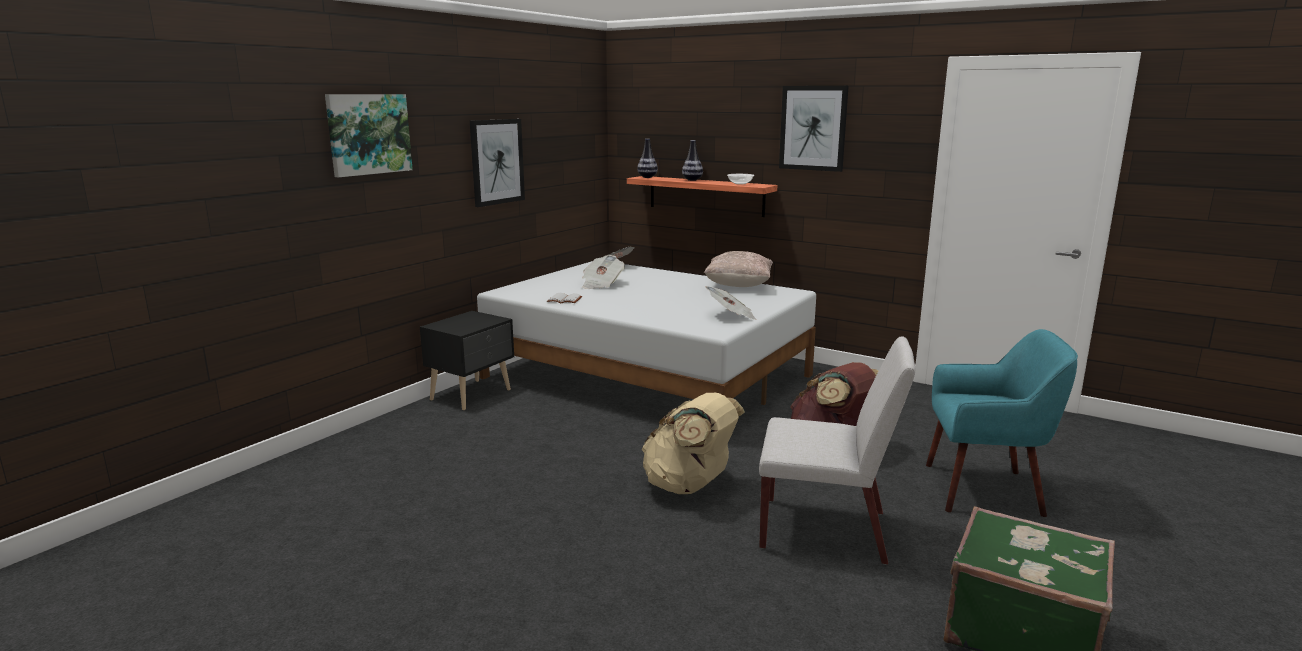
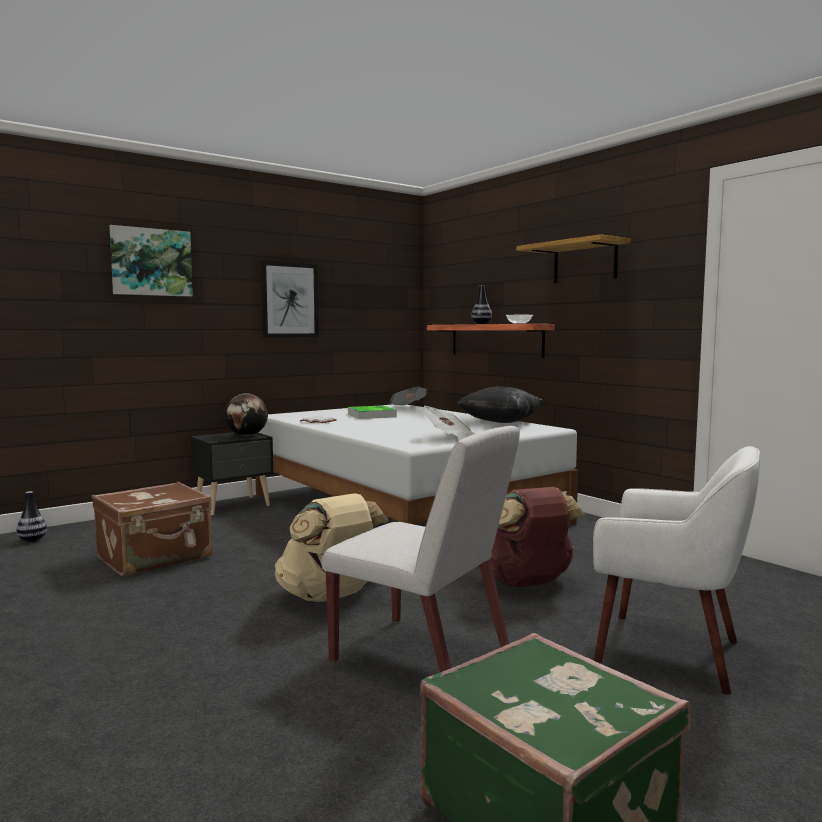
camera: 20 degrees right, 10 degrees down
(472, 471) = (155, 557): none -> brown suitcase
(483, 320) = (247, 436): none -> globe
(601, 284) = (372, 415): newspaper -> tray
(647, 177) = (446, 324): vase -> vase (32, 540)
(738, 286) = (500, 422): beige pillow -> black pillow
(813, 128) = (585, 262): picture -> shelf
(985, 490) = (670, 652): turquoise armchair -> white armchair

